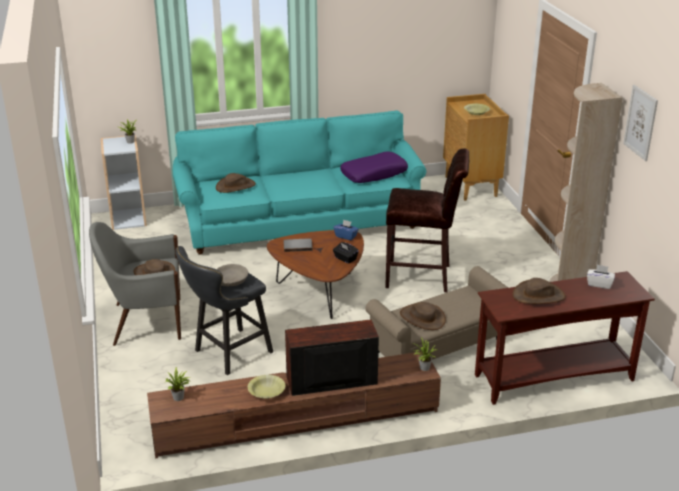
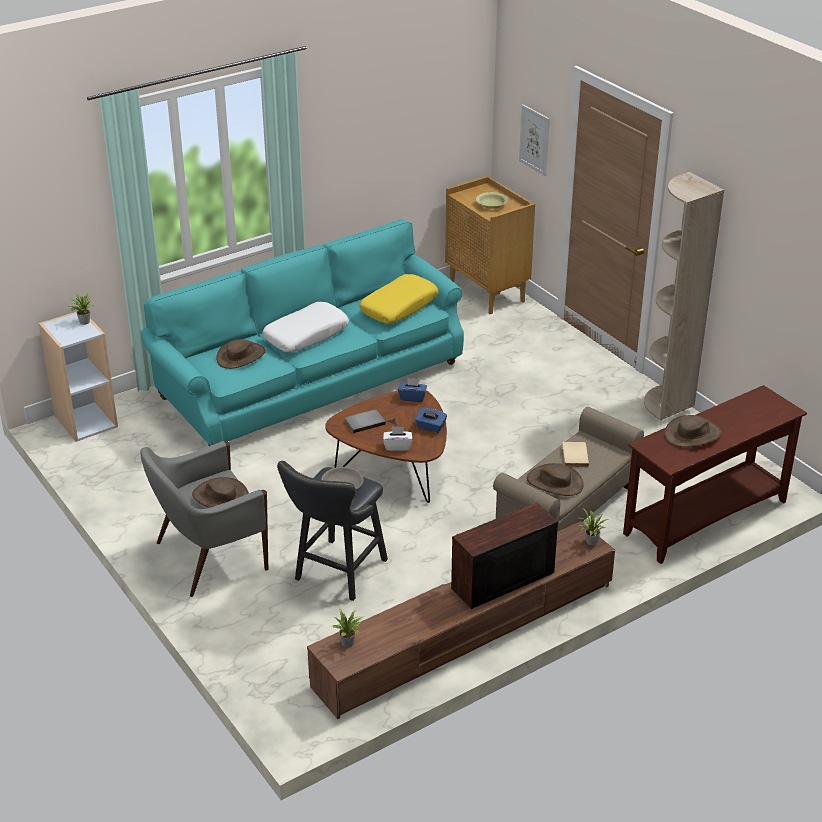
camera: 20 degrees left, 5 degrees up
(266, 391) = (441, 611): yellow bowl -> none
(293, 181) = (306, 335): none -> white pillow
(345, 258) = (430, 427): black tissue box -> blue tissue box
(374, 174) = (399, 307): purple pillow -> yellow pillow
(422, 277) = (500, 426): brown stool -> none
(450, 302) = (573, 456): none -> beige book
(599, 284) = (745, 407): white tissue box -> white tissue box (397, 446)
(640, 122) = (752, 217): picture -> picture (534, 140)

